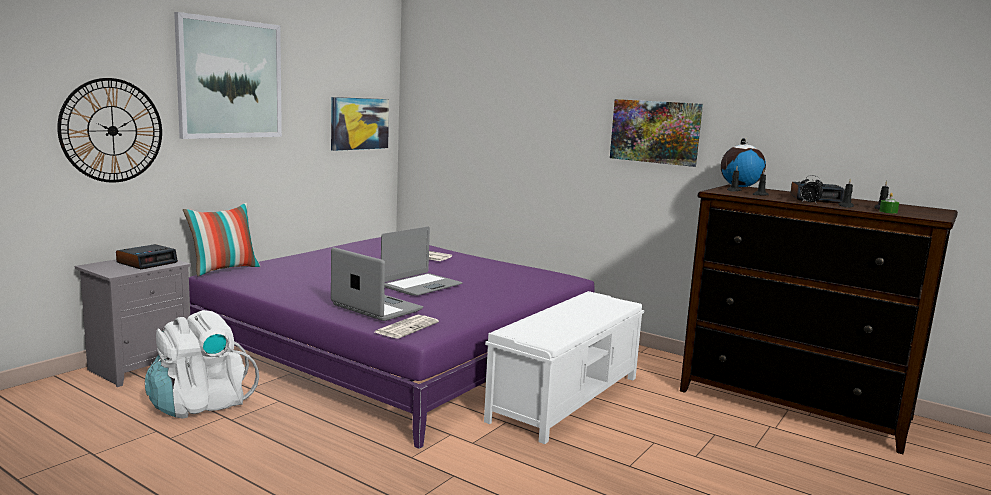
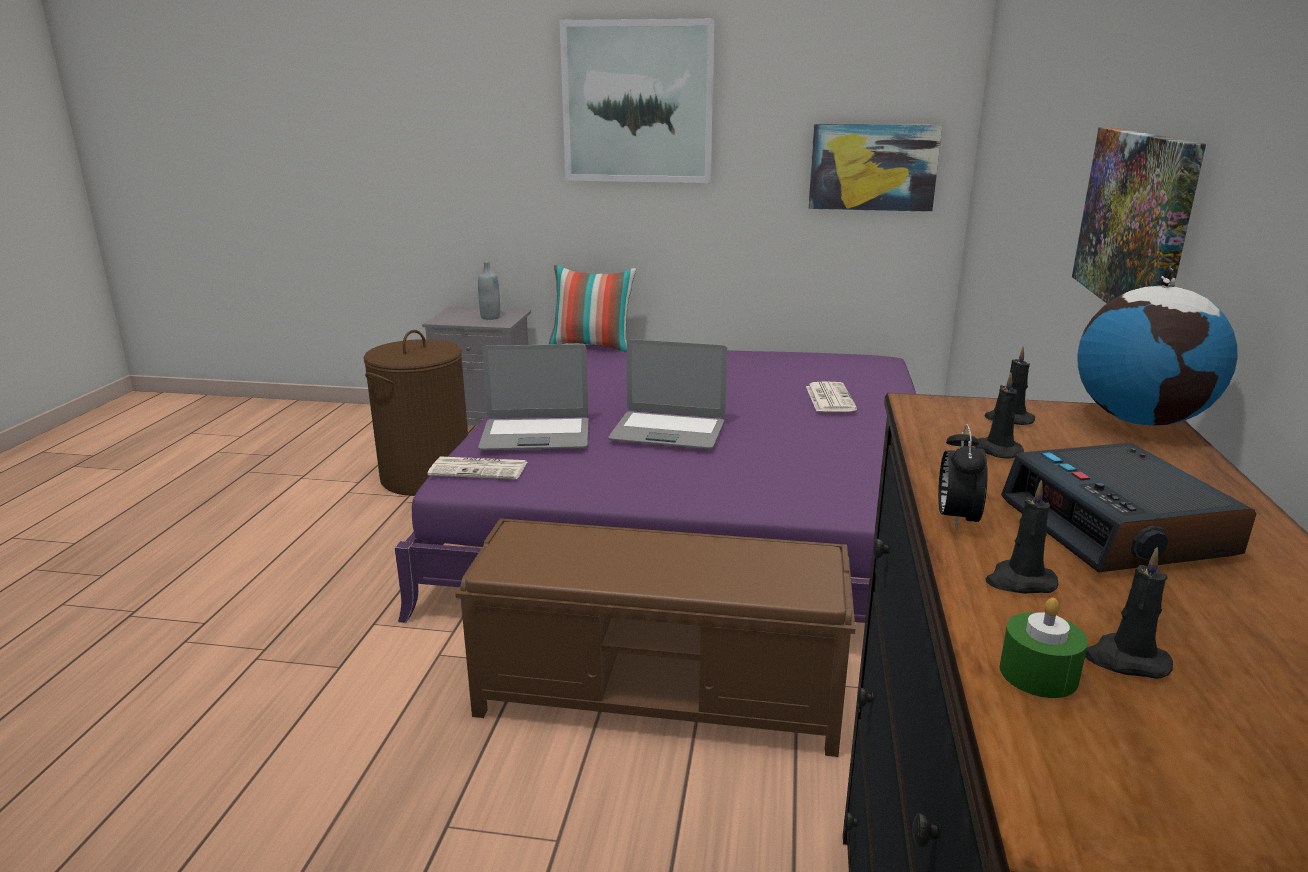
camera: 65 degrees right, 10 degrees up
(112, 130) = (490, 168): wall clock -> none
(147, 262) = (490, 317): alarm clock -> grey bottle
(200, 404) = (426, 477): white backpack -> brown laundry basket
(376, 308) = (536, 435): laptop -> laptop turned 75 degrees clockwise
(566, 398) = (662, 696): white bench -> brown bench

